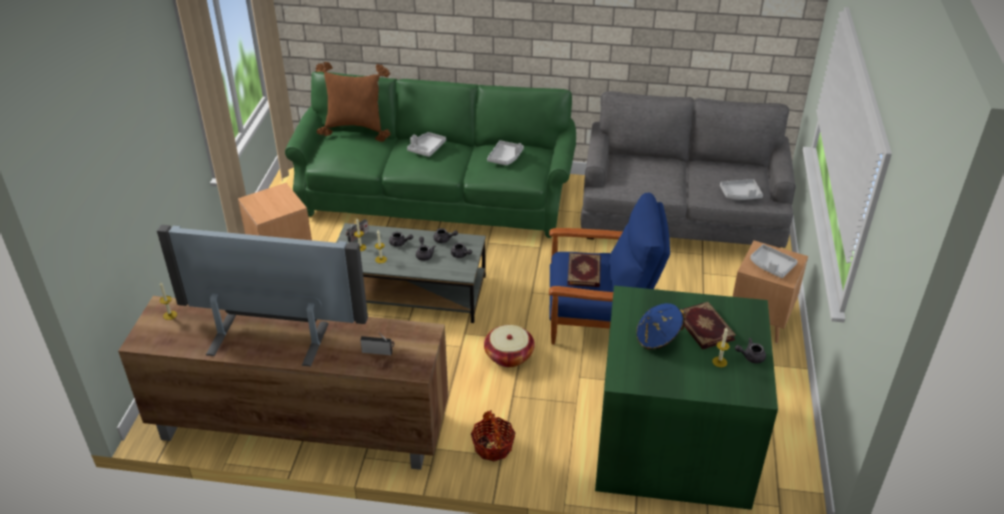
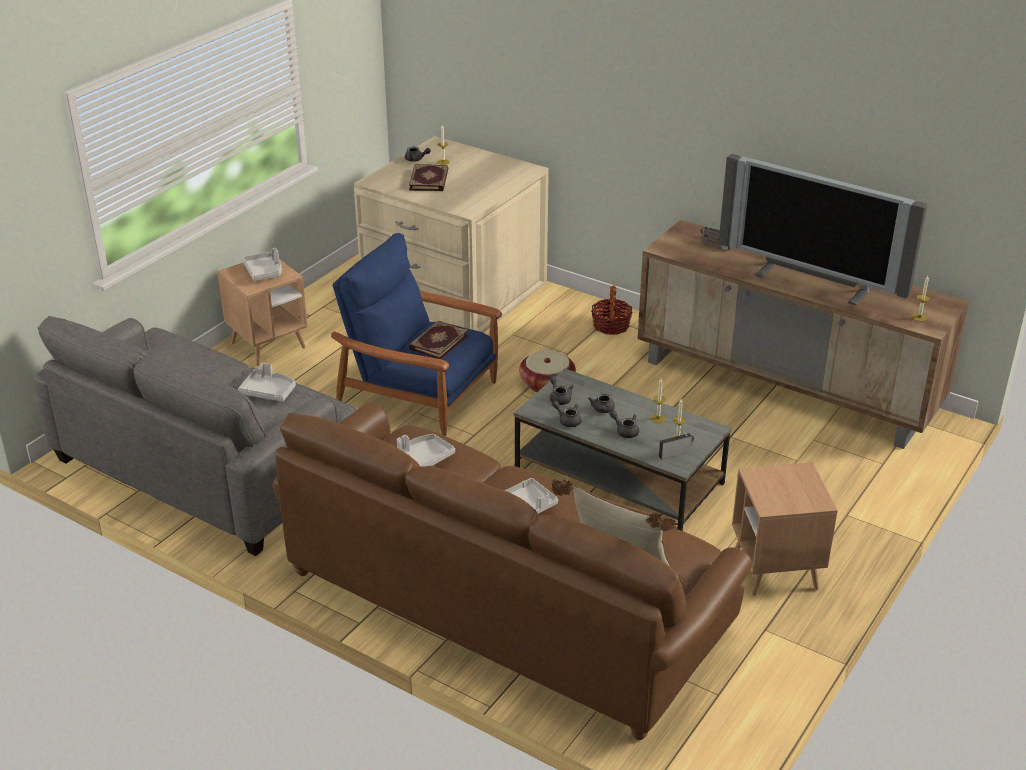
camera: 155 degrees left, 5 degrees down
(436, 197) = (506, 603): green sofa -> brown sofa
(657, 338) = (474, 182): blue hat -> none
(673, 440) = (454, 292): green dresser -> beige dresser
(740, 194) = (180, 353): grey tray -> grey tray (268, 391)

